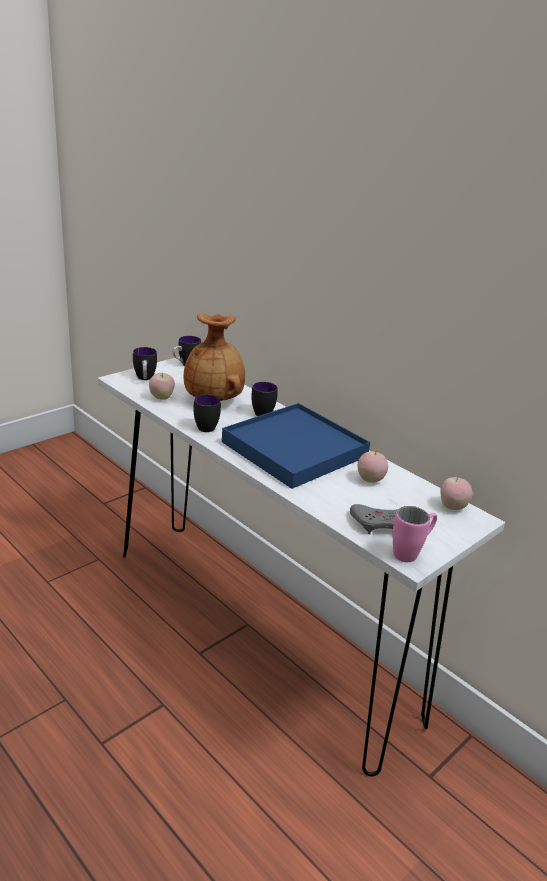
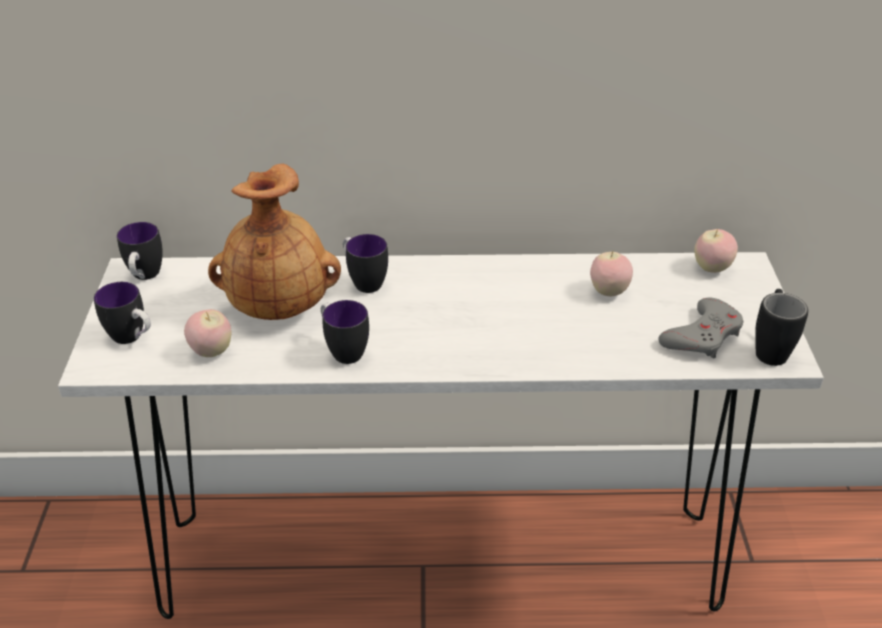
camera: 45 degrees left, 10 degrees up
(294, 449) = (483, 309): blue tray -> none
(411, 552) = (770, 348): pink mug -> black mug

